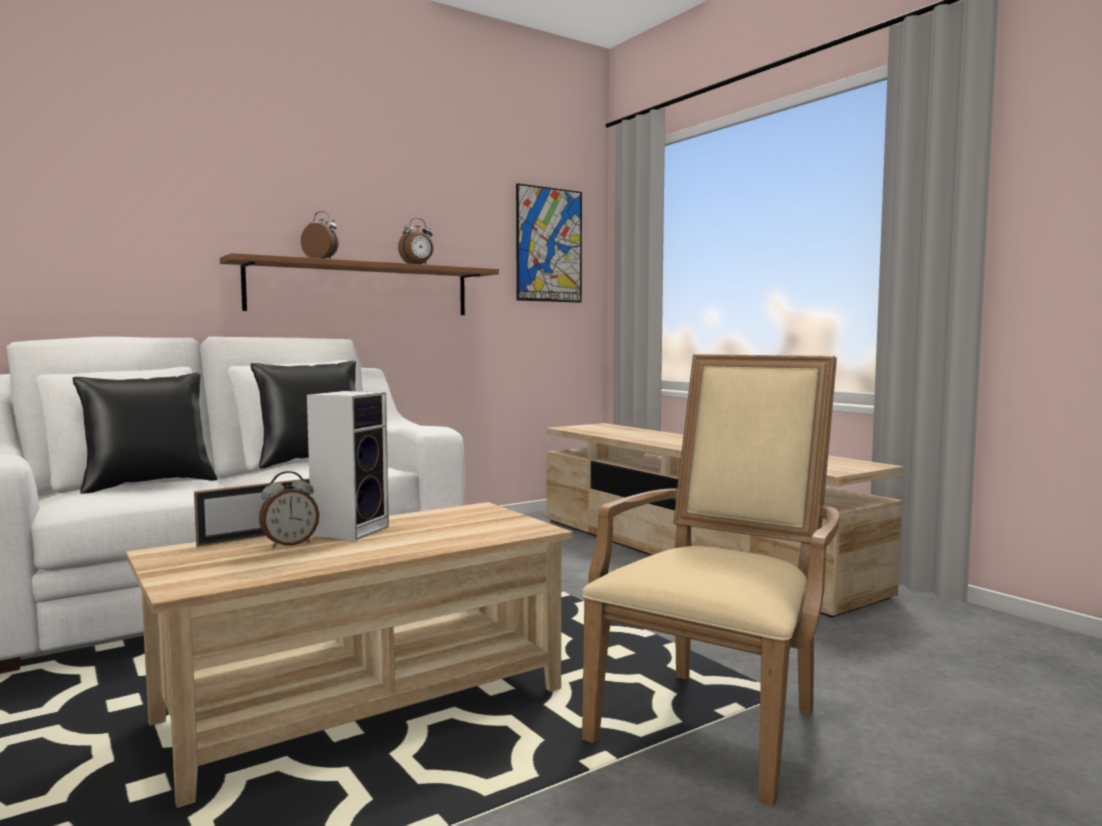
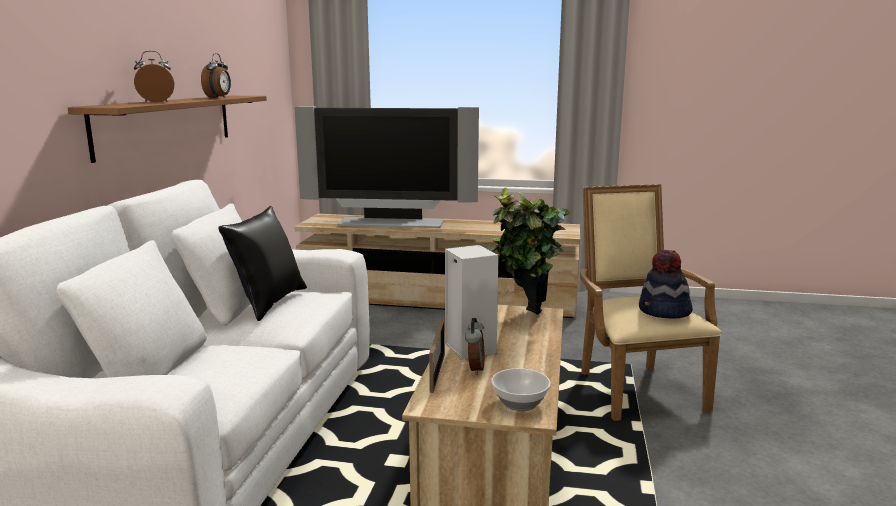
camera: 45 degrees left, 10 degrees up
(149, 485) = (191, 365): black pillow -> none
(213, 576) = (520, 403): none -> bowl
(491, 527) = (524, 319): none -> potted plant
(549, 245) = (264, 65): picture -> none
(643, 436) = (390, 223): none -> television
(710, 571) = (664, 312): none -> hat

